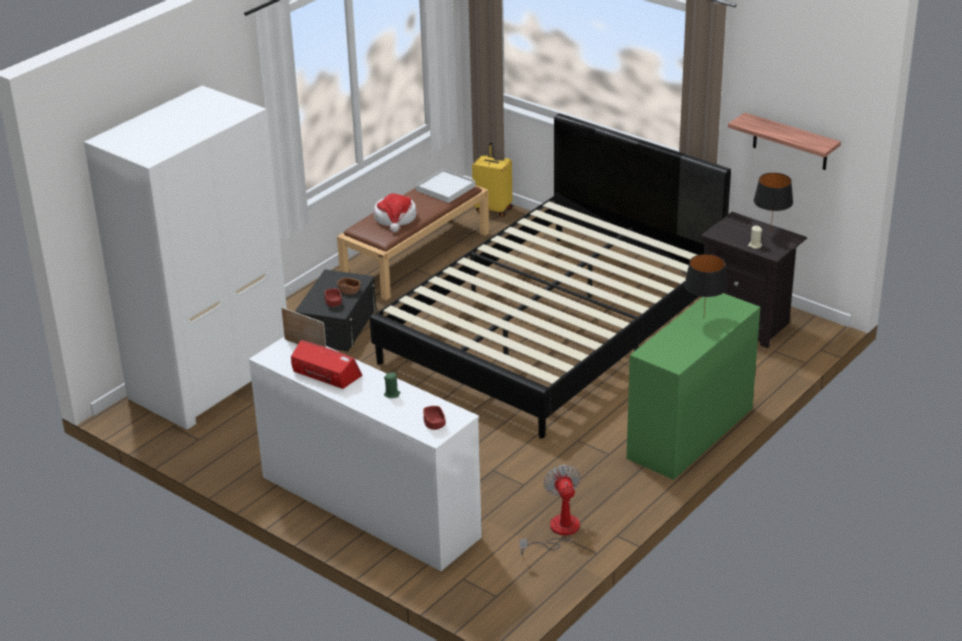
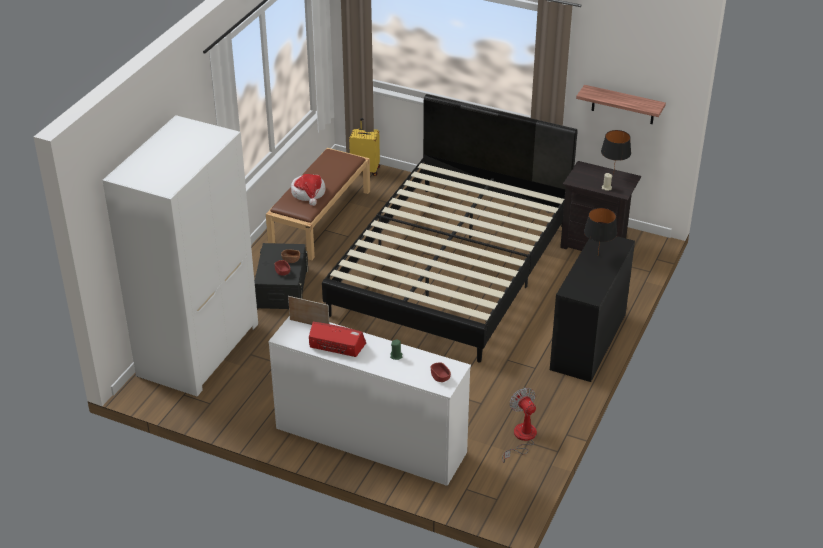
camera: 15 degrees left, 5 degrees up
(445, 188) = (337, 161): white tray -> none
(691, 433) = (588, 342): green desk -> black desk

